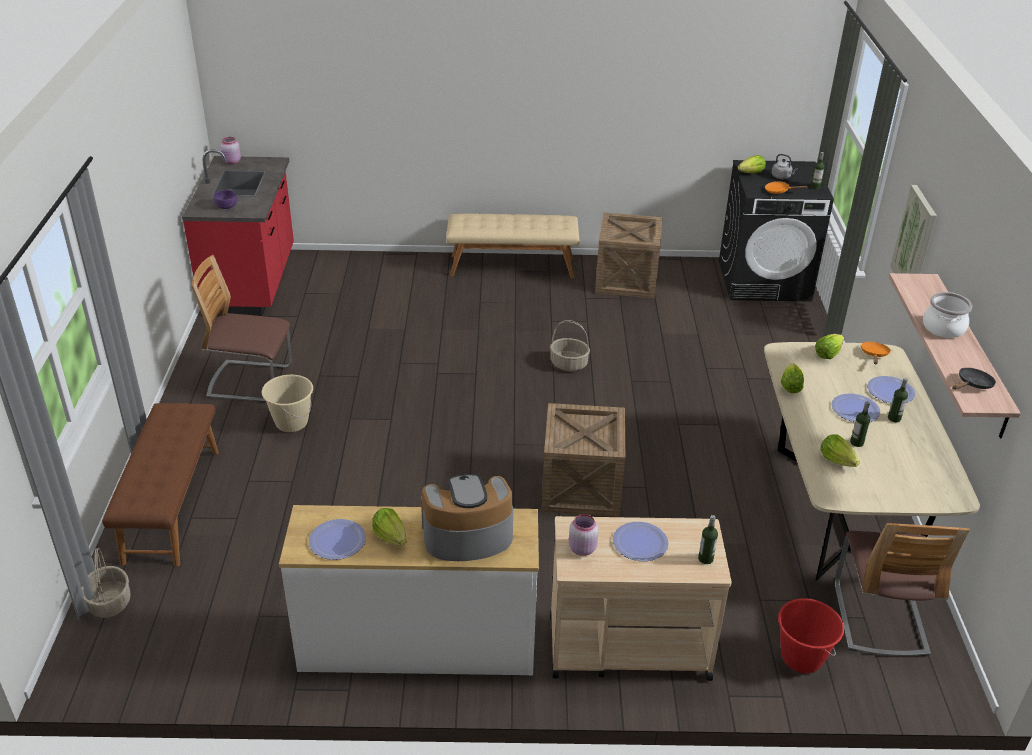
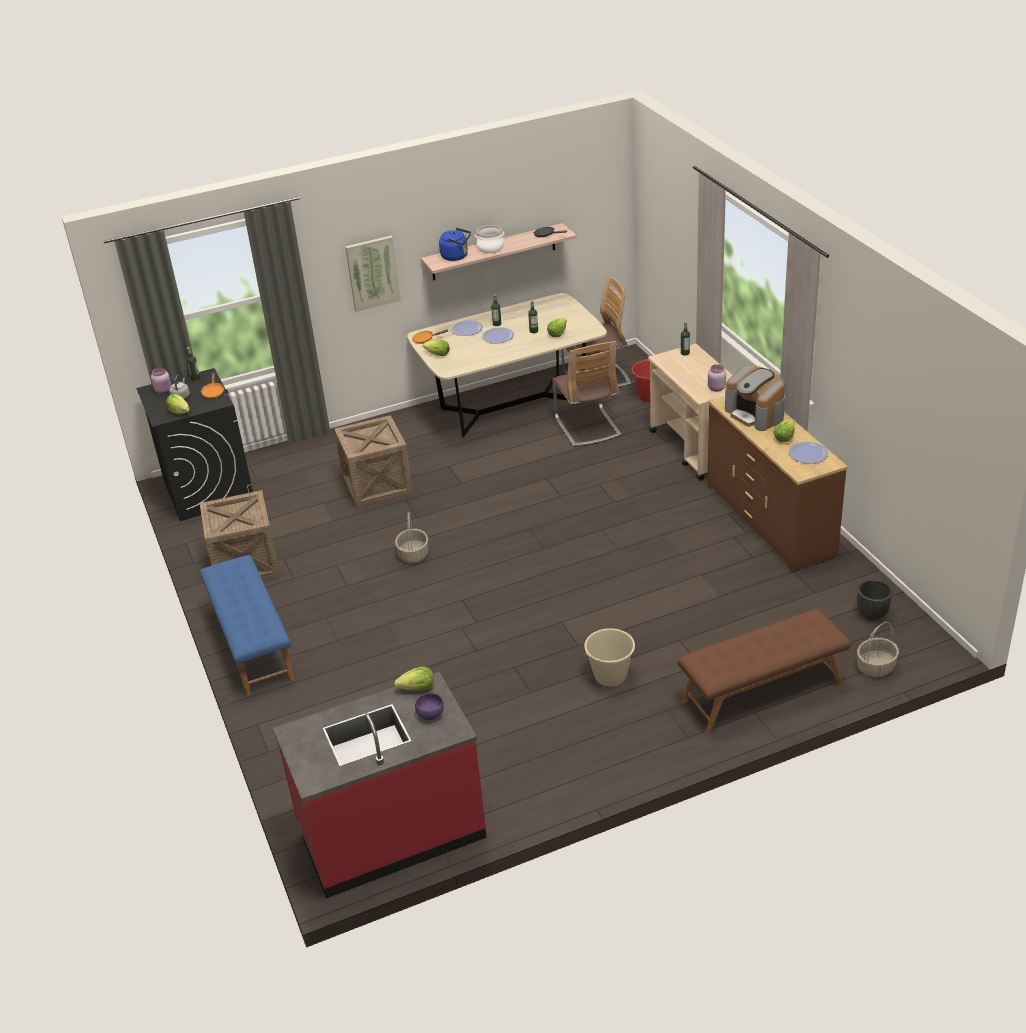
camera: 110 degrees left, 0 degrees up
(178, 646) = (872, 614): none -> black planter
(231, 162) = (312, 771): pink jar -> pink jar (164, 391)
(250, 382) = (573, 733): chair -> chair (587, 427)
(418, 645) = (770, 520): white dresser -> brown dresser
(512, 266) = (251, 644): beige bench -> blue bench
(581, 488) = (570, 503): crate -> crate (377, 484)
(640, 543) = (692, 373): plate -> none
(790, 387) = (490, 360): lettuce -> lettuce (417, 688)
(927, 297) = (456, 256): none -> blue kettle

